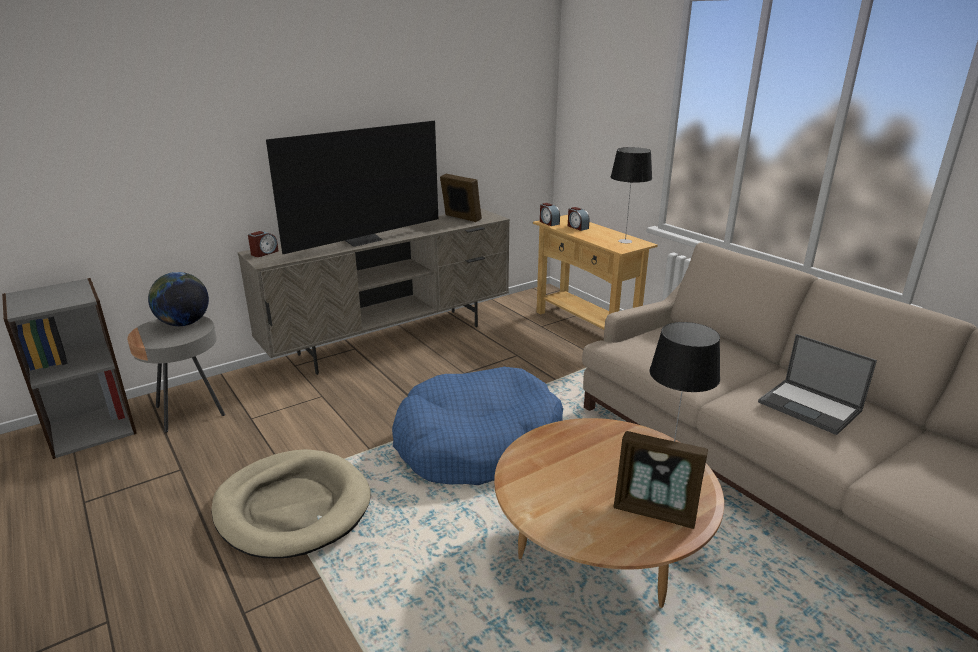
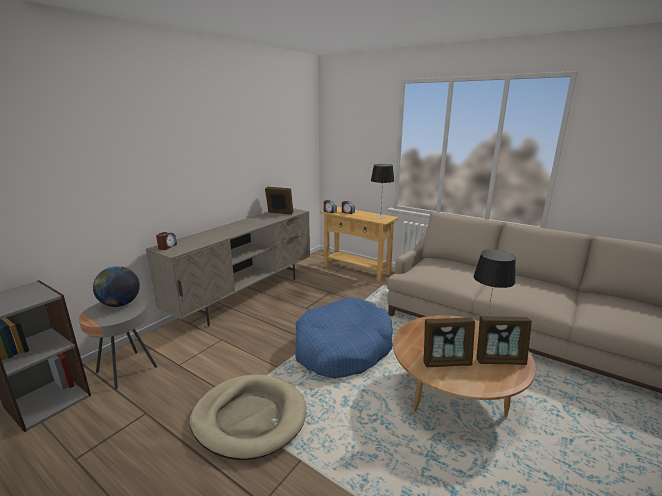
camera: 20 degrees left, 5 degrees down
(362, 240) = (230, 232): television -> none
(563, 493) = (446, 362): none -> picture frame
(810, 407) = (528, 289): laptop -> none

